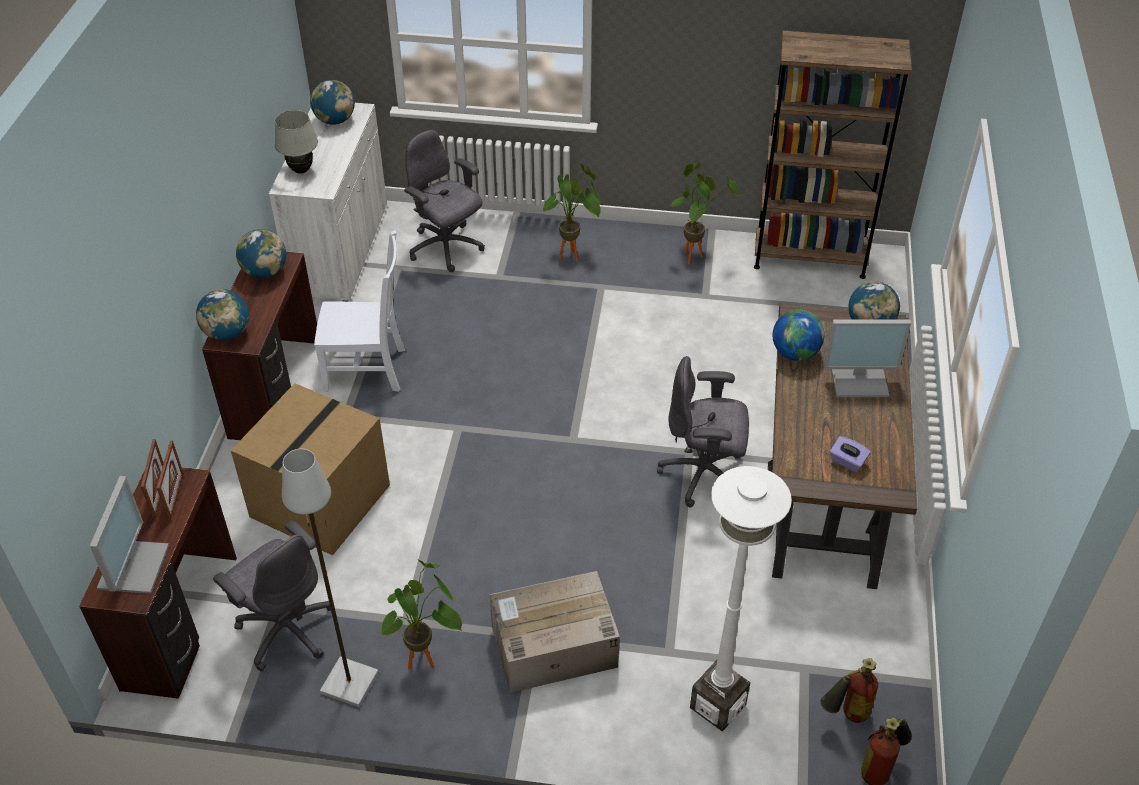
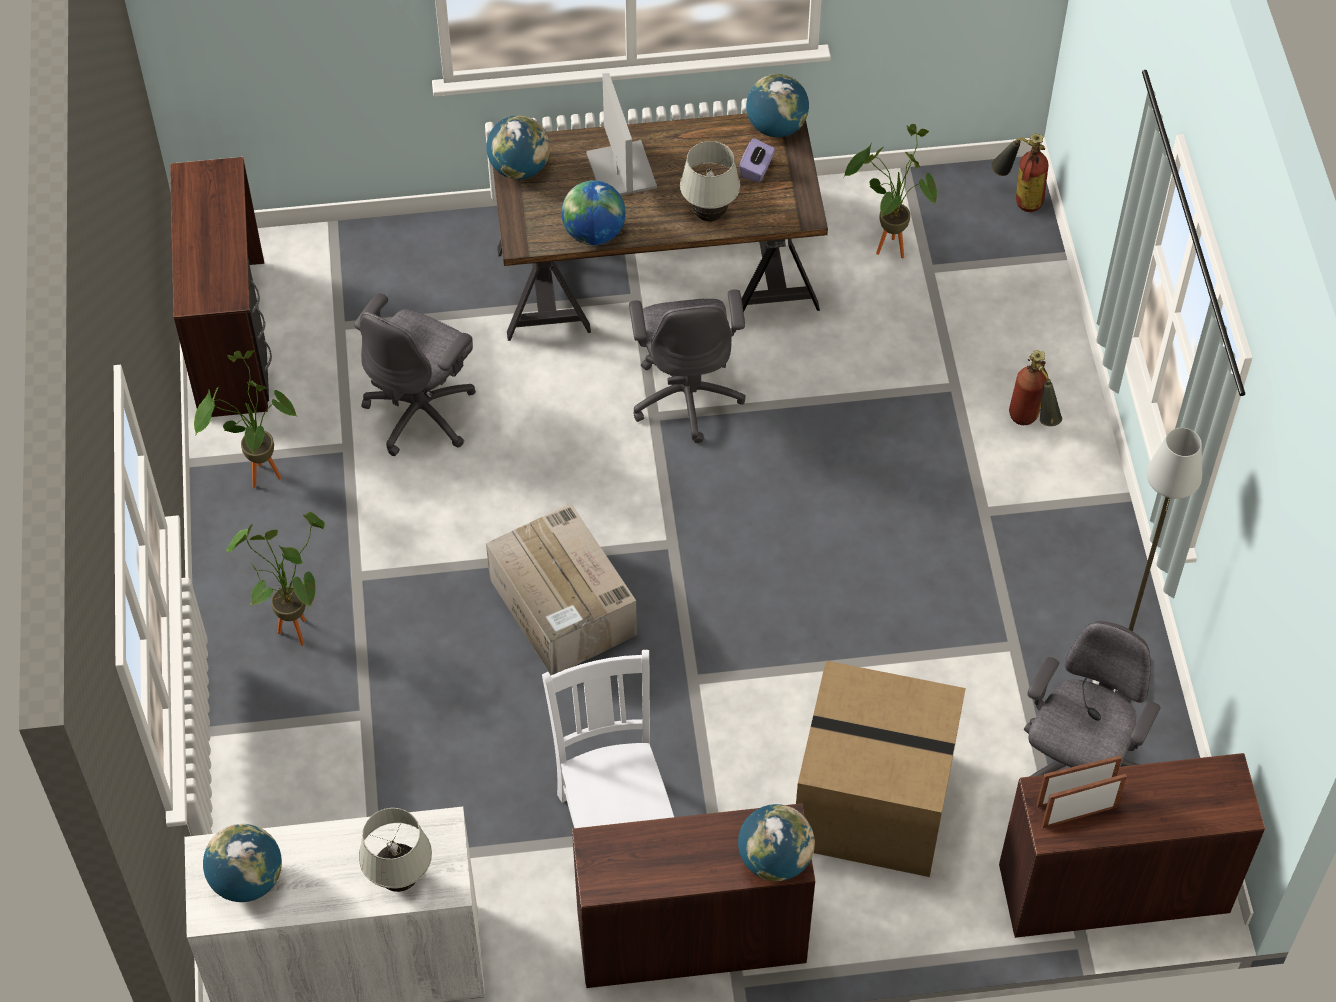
camera: 105 degrees left, 10 degrees up
(133, 566) = (1190, 796): monitor -> none
(265, 272) = (631, 863): globe -> globe (776, 127)
(428, 660) = (1057, 607): potted plant -> potted plant (886, 245)
(446, 248) = (313, 807): grey office chair -> grey office chair (422, 412)
(552, 647) = (991, 493): cardboard box -> cardboard box (564, 608)
(718, 705) = (1003, 334): white floor lamp -> none
(800, 422) = (709, 215): none -> white table lamp
(809, 258) = (234, 338): brown bookcase -> brown desk
(845, 715) = (971, 230): fire extinguisher -> fire extinguisher (1031, 424)

